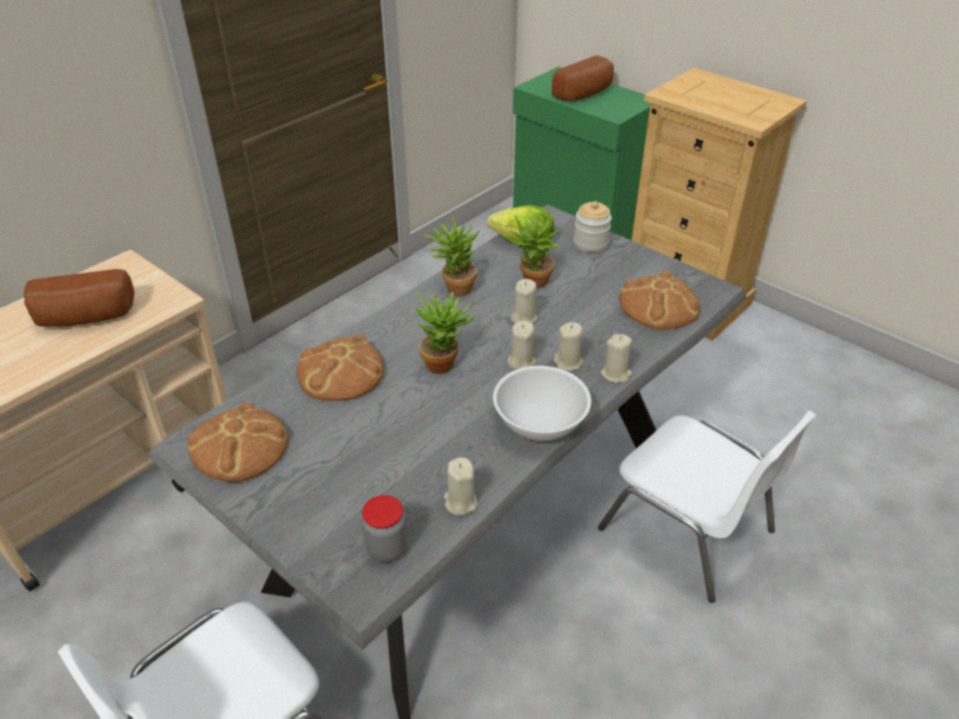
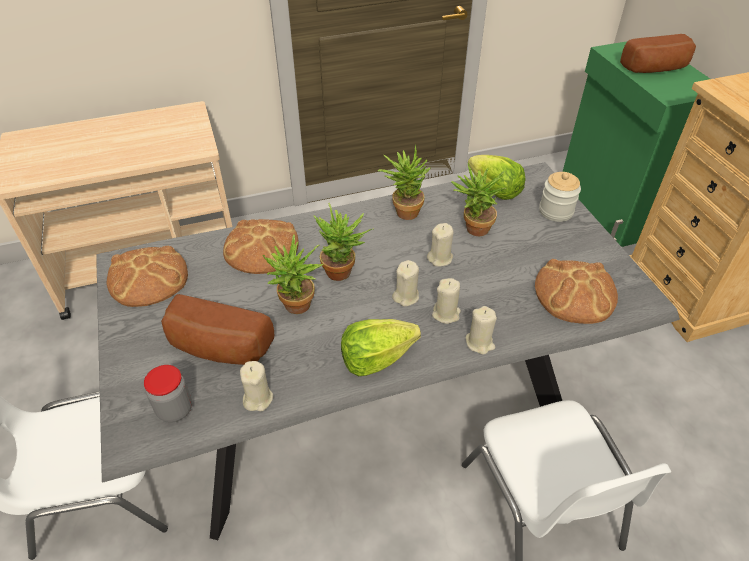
camera: 30 degrees right, 5 degrees up
(85, 318) = (136, 142): bread -> bread (218, 348)
(427, 412) = (296, 309): none -> potted plant
(539, 423) = (376, 358): white bowl -> lettuce

